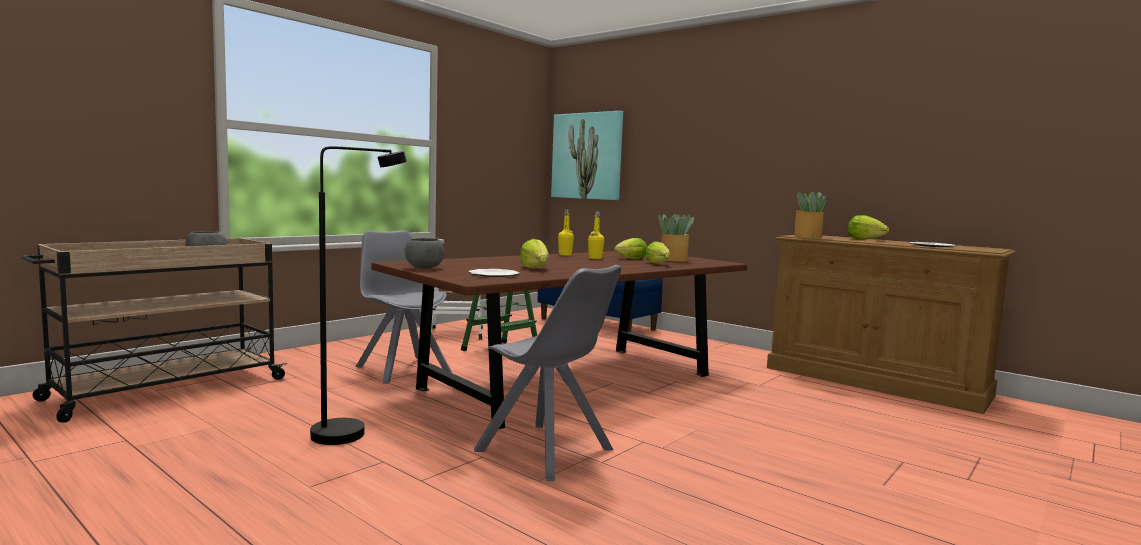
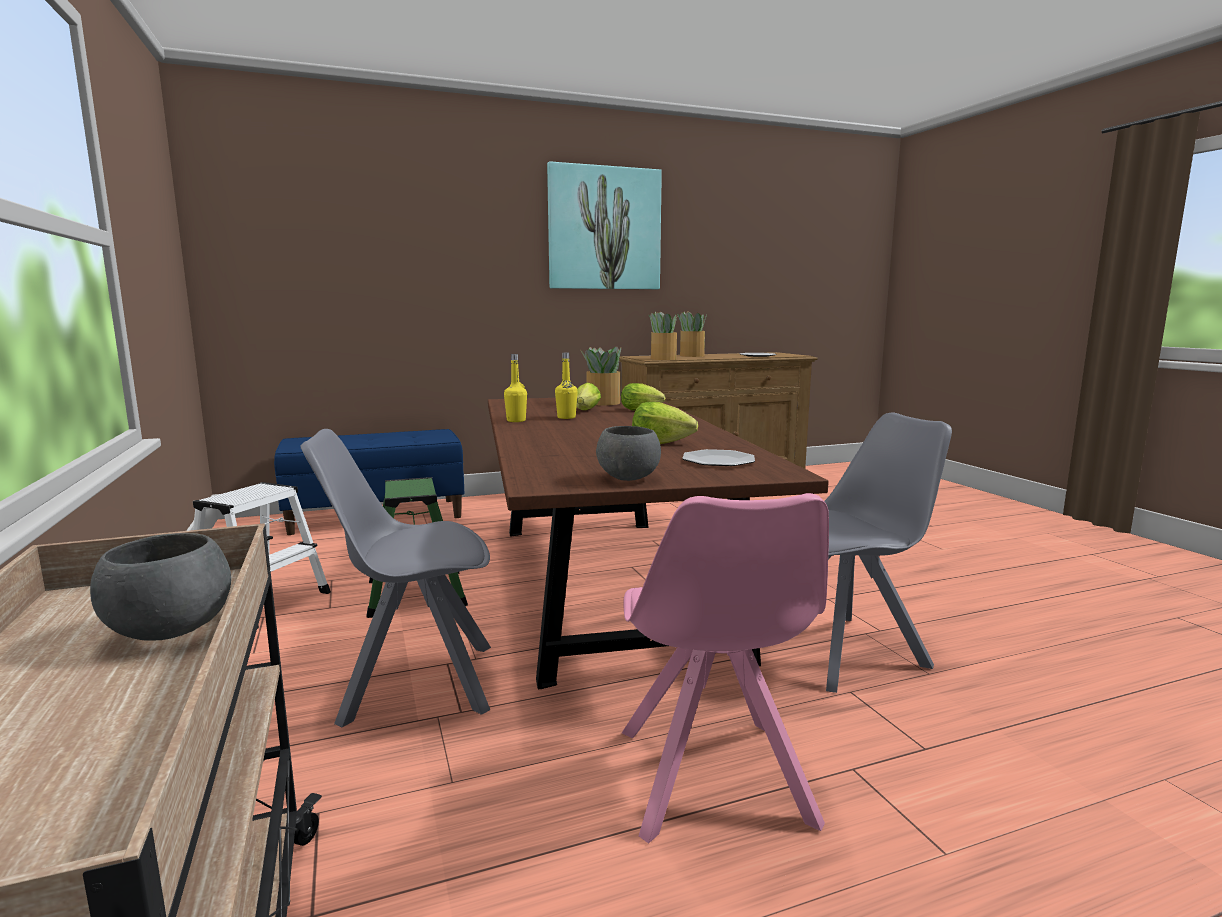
camera: 60 degrees left, 5 degrees up
(352, 431) = (713, 780): black floor lamp -> pink chair
(587, 156) = (284, 265): picture -> picture (604, 229)
(865, 239) = (692, 356): lettuce -> potted plant

